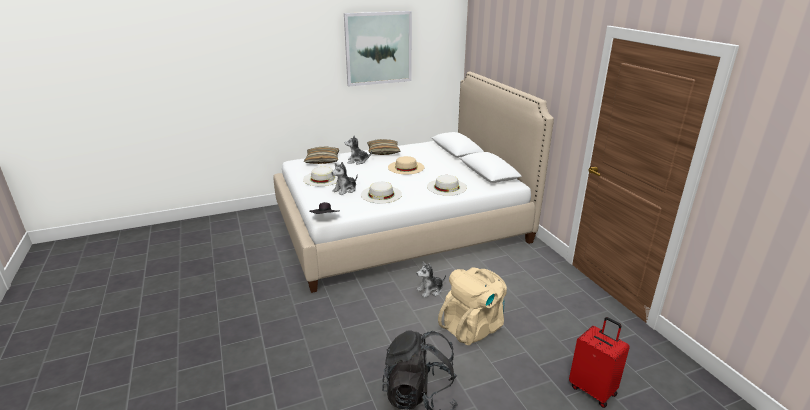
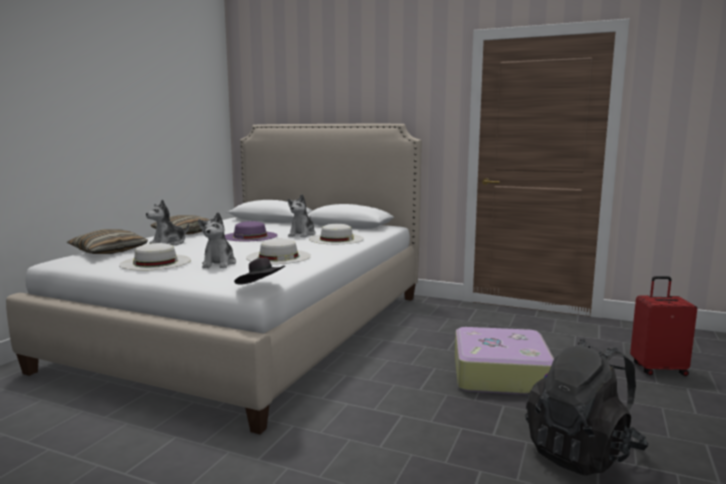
camera: 45 degrees left, 15 degrees down
(378, 48) = (140, 87): picture -> none
(406, 167) = (250, 236): beige hat -> purple hat
(430, 290) = (401, 365): plush toy -> plush toy (302, 234)
(473, 327) = (499, 374): beige backpack -> suitcase

